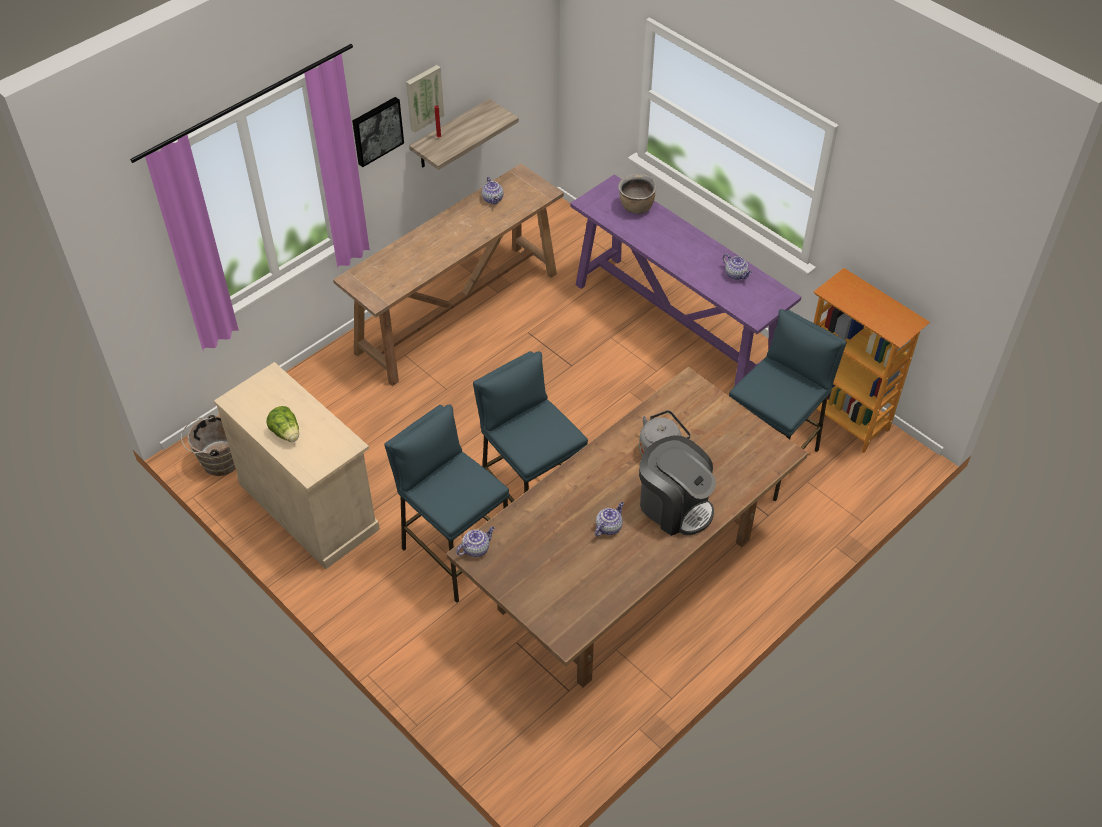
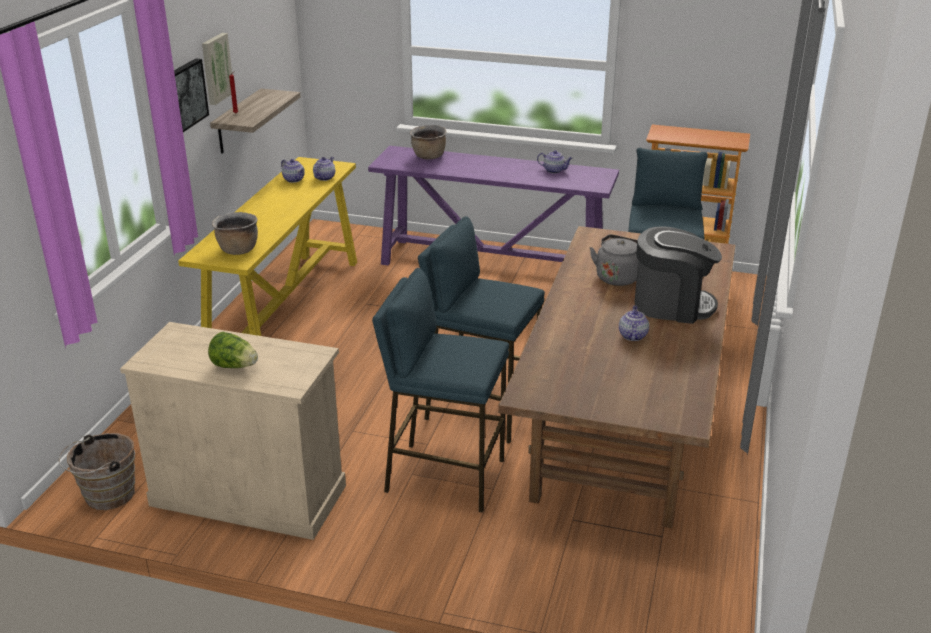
camera: 30 degrees left, 20 degrees down
(384, 284) = (238, 250): none -> brown cooking pot
(459, 312) = (286, 309): brown console table -> yellow console table
(476, 548) = (525, 391): teapot -> teapot (324, 177)

